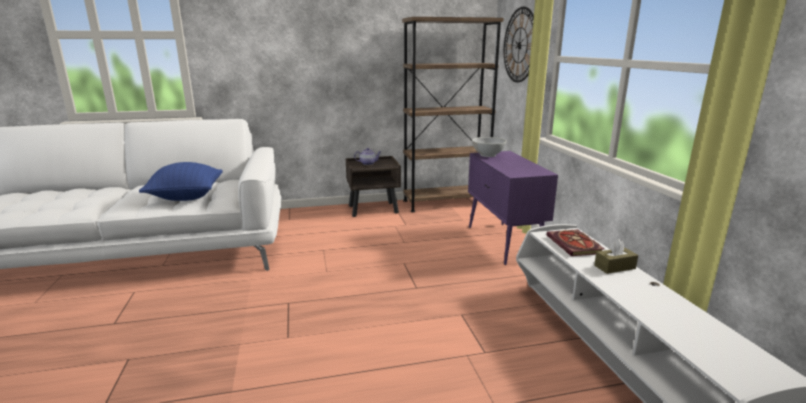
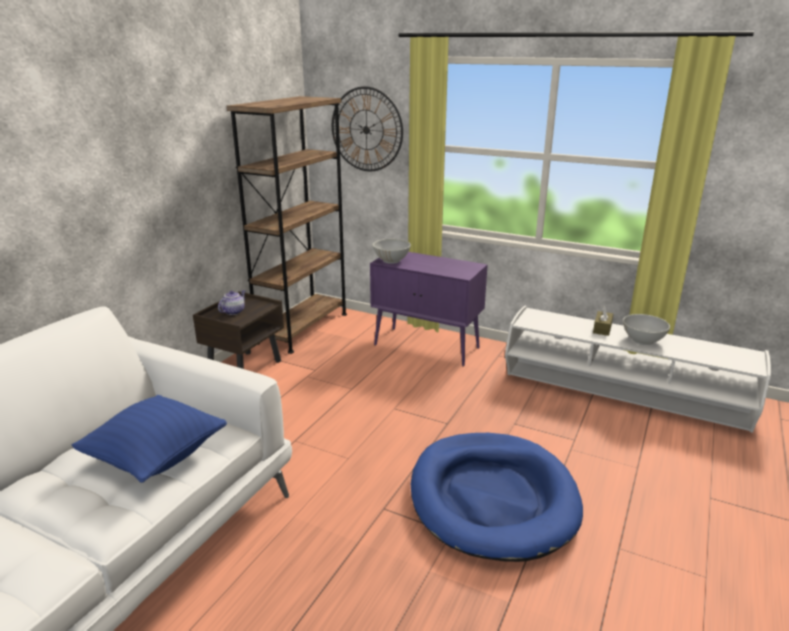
camera: 50 degrees left, 5 degrees up
(347, 340) = (492, 498): none -> blue dog bed
(575, 245) = (556, 323): book -> none
(639, 293) = (643, 340): none -> white bowl

